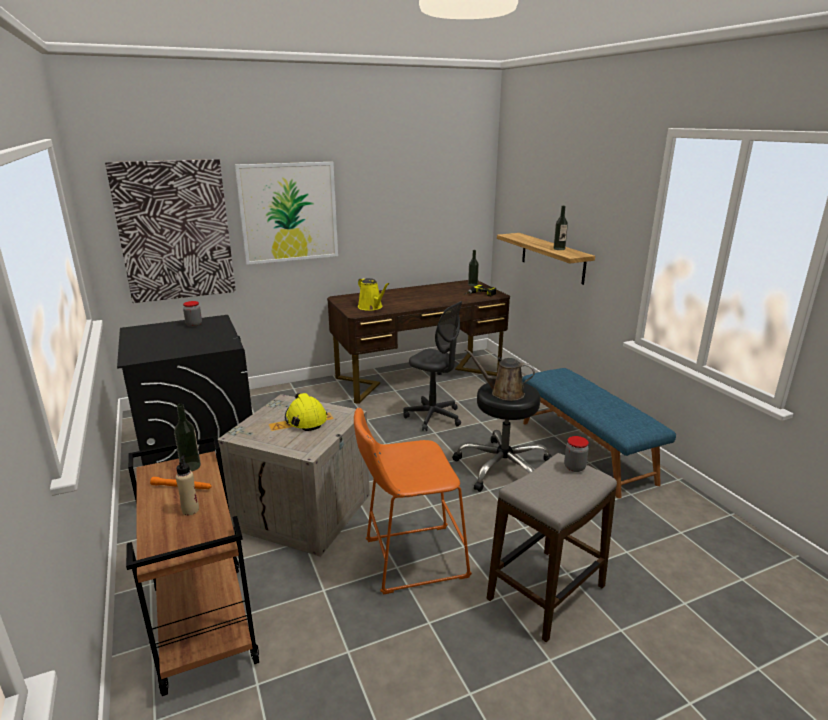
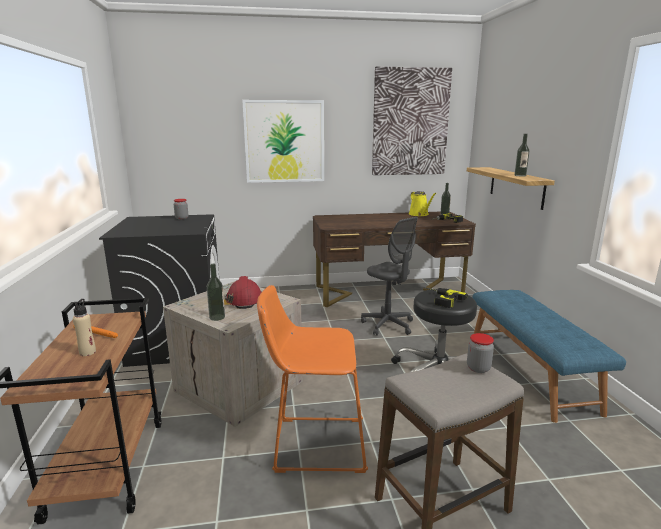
camera: 15 degrees right, 5 degrees down
(175, 231) = (192, 151): picture -> picture (410, 122)
(190, 466) = (116, 320): bottle -> bottle (217, 317)
(306, 419) = (244, 300): yellow hard hat -> red hard hat
(371, 307) = (345, 224): yellow watering can -> yellow watering can (419, 214)
(504, 393) = (439, 299): brown watering can -> power drill

